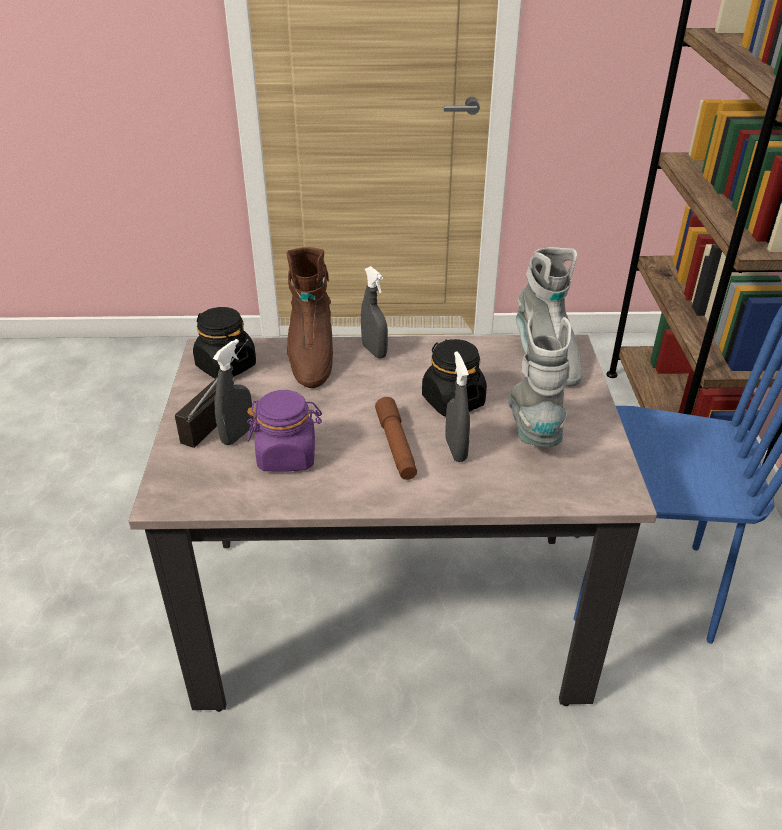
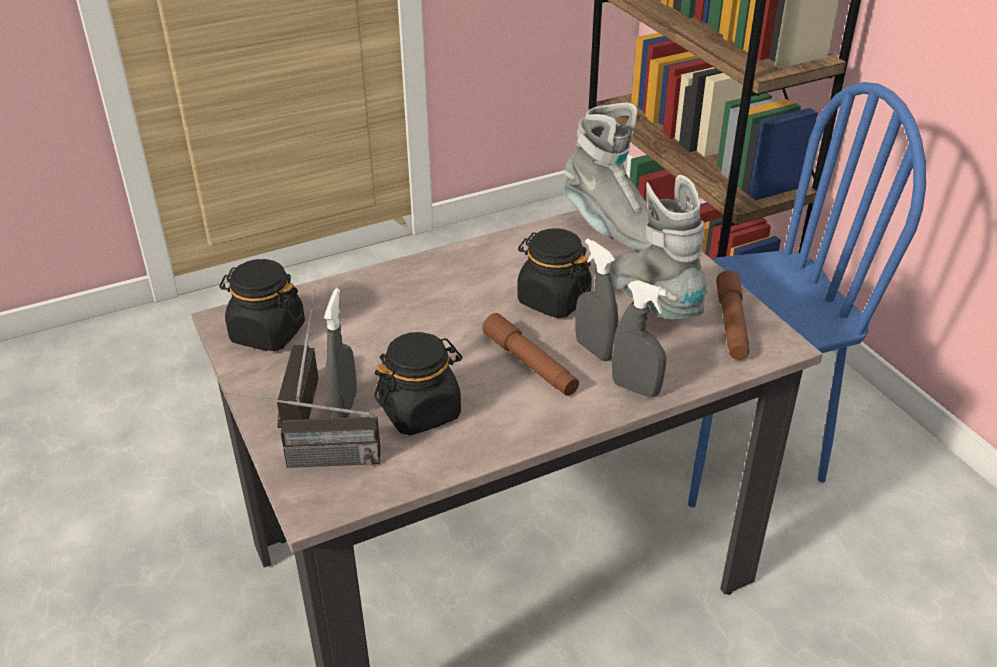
camera: 25 degrees left, 0 degrees up
(183, 466) = (308, 461): none -> radio
(287, 456) = (420, 411): purple jar -> black jar
(310, 357) = (361, 295): brown boot -> none
(374, 351) = (428, 269): grey spray bottle -> grey spray bottle (635, 388)
(590, 464) = (731, 324): none -> brown flashlight

